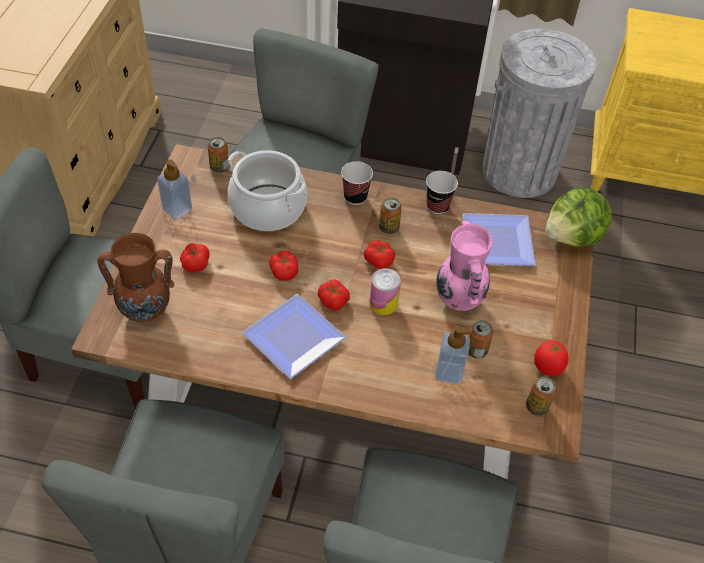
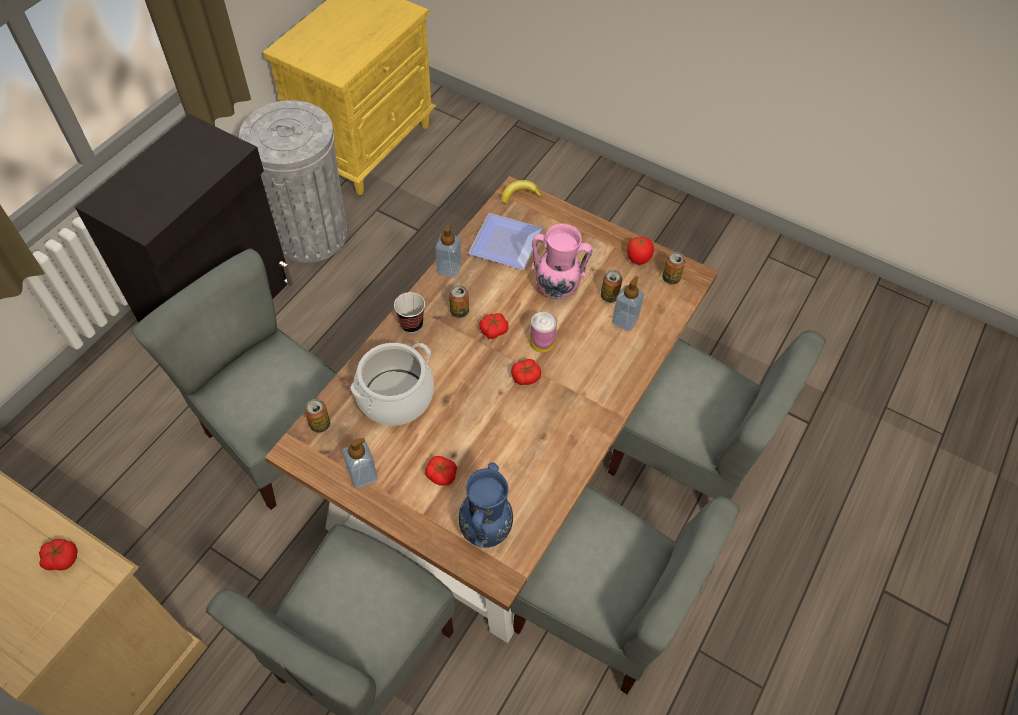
camera: 70 degrees left, 5 degrees up
(147, 311) = (486, 529): brown vase -> blue vase
(284, 271) = (479, 404): tomato -> tomato (62, 558)
(293, 341) = (560, 418): plate -> none
(437, 206) = (449, 269): cup -> soap dispenser
(573, 237) = (520, 195): lettuce -> banana

